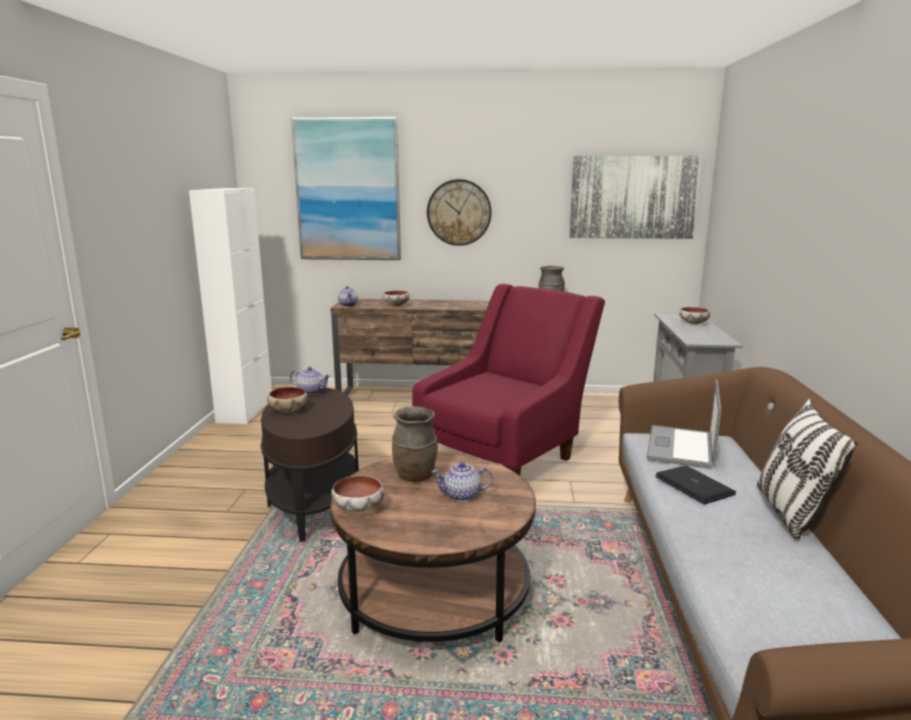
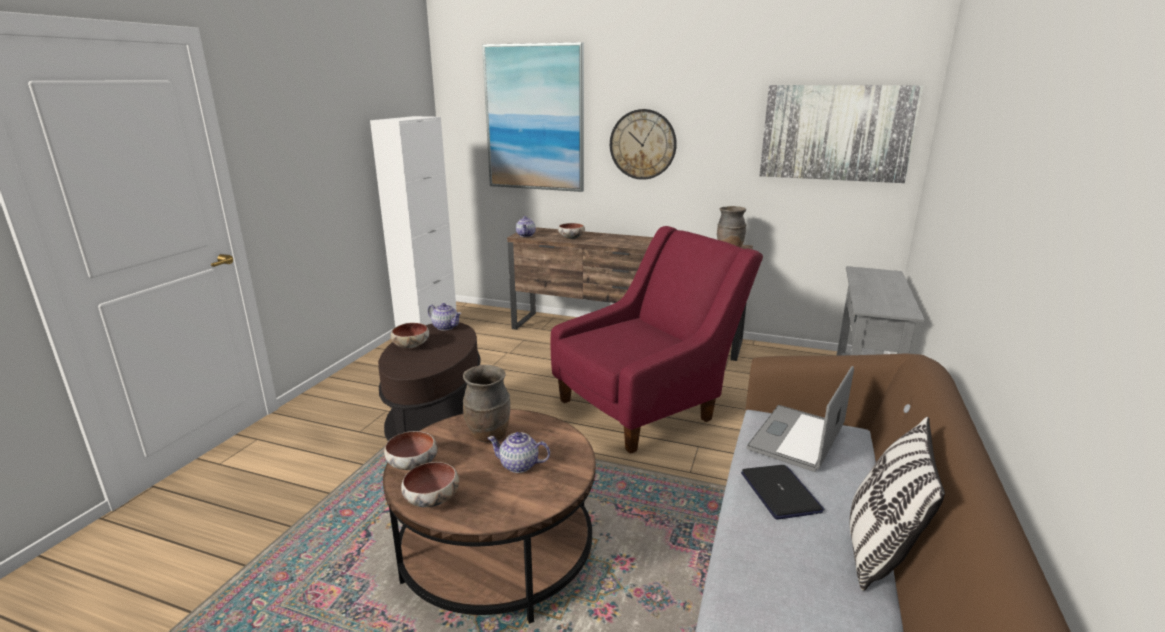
camera: 15 degrees right, 5 degrees up
(693, 323) = (883, 284): bowl -> bowl (432, 500)

